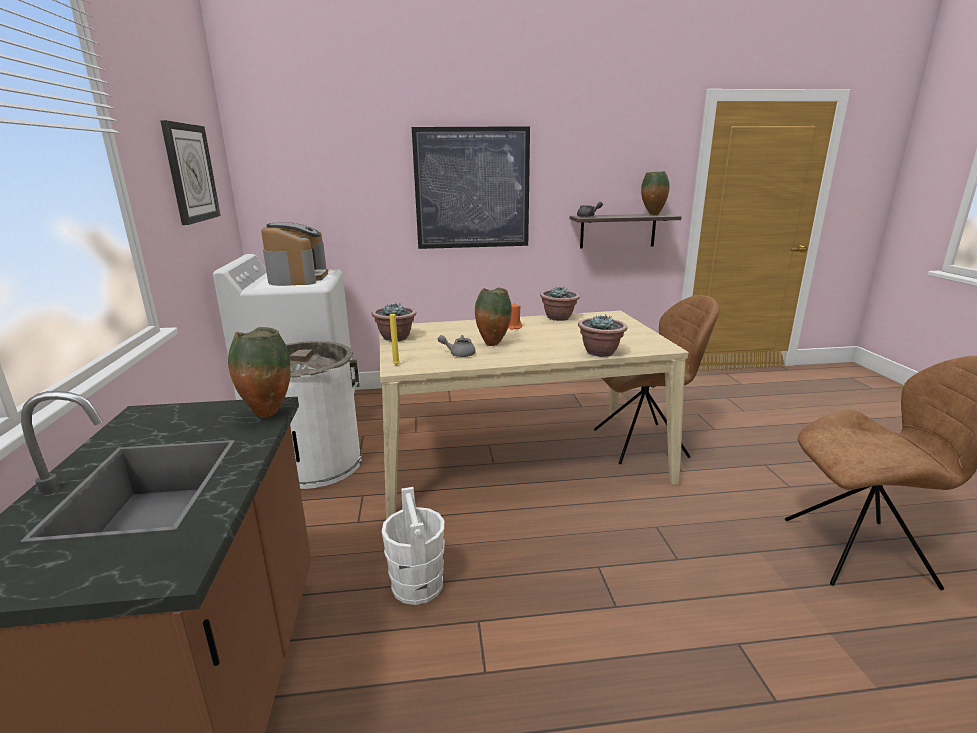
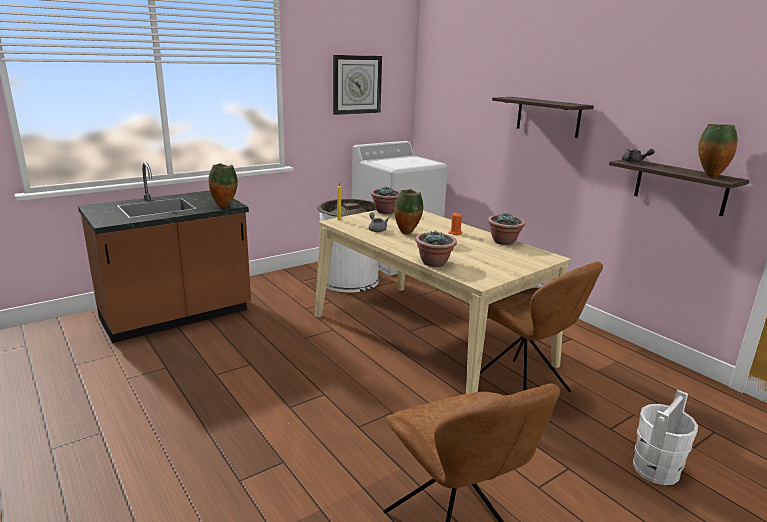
camera: 60 degrees right, 0 degrees up
(298, 277) = (406, 161): coffee machine -> none
(417, 585) = (266, 340): white bucket -> white bucket (655, 469)
(472, 189) = (548, 117): picture -> shelf

